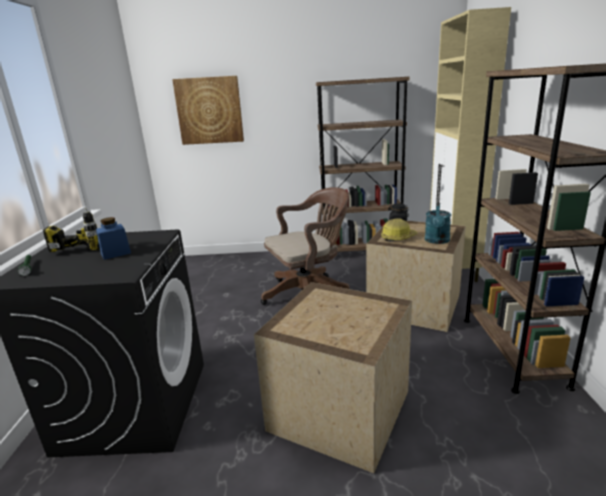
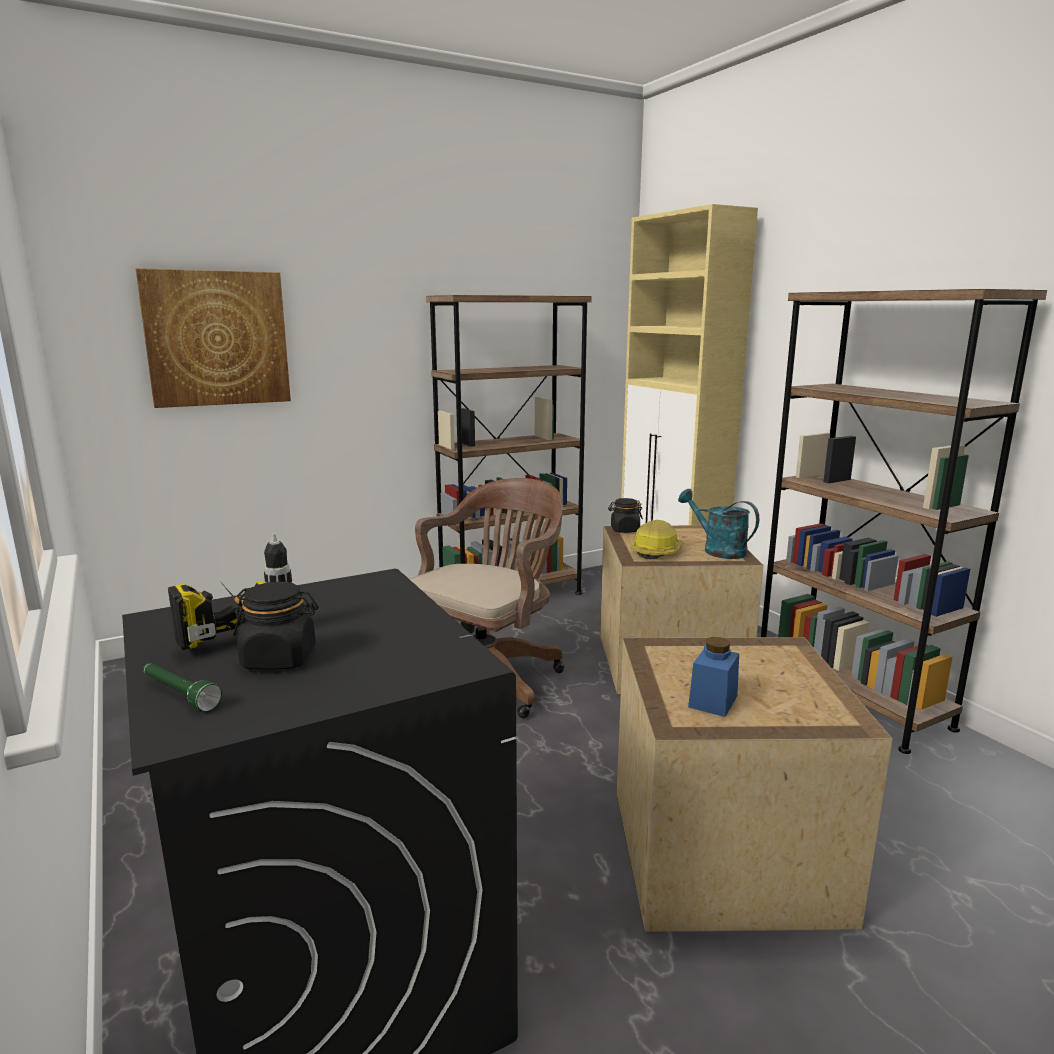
camera: 30 degrees left, 5 degrees down
(74, 261) = (280, 659): none -> black jar
(116, 253) = (351, 628): blue jar -> blue jar (713, 701)
(437, 241) = (717, 550): turquoise watering can -> turquoise watering can turned 150 degrees clockwise

